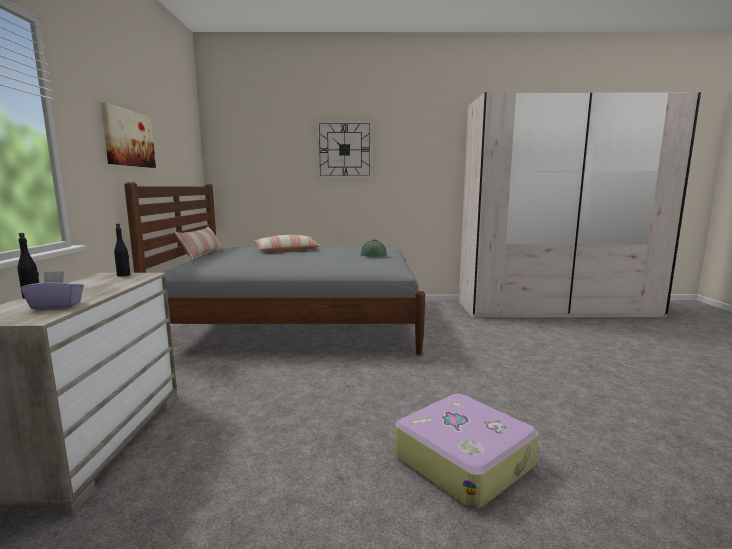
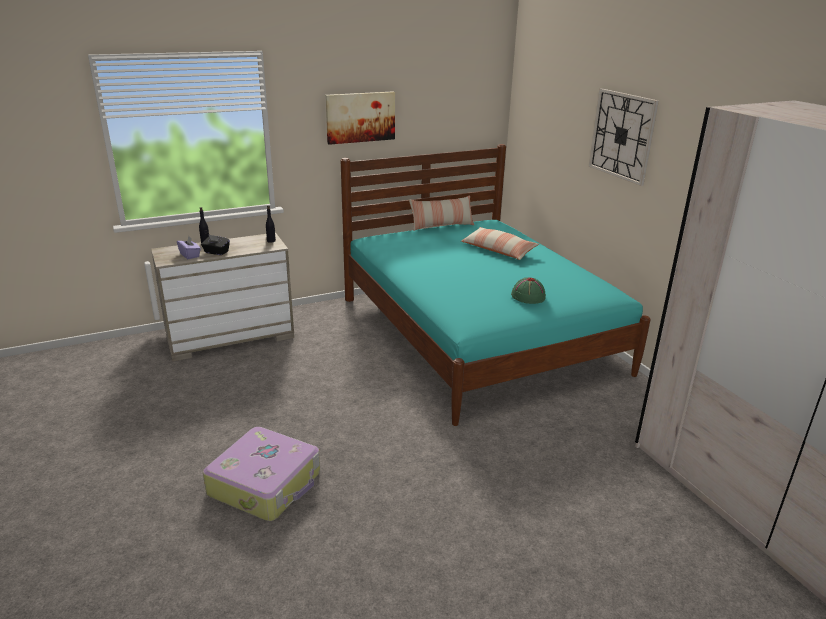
camera: 65 degrees right, 15 degrees up
(89, 294) = (216, 252): none -> black tissue box
(299, 324) = (477, 334): grey bed -> turquoise bed

